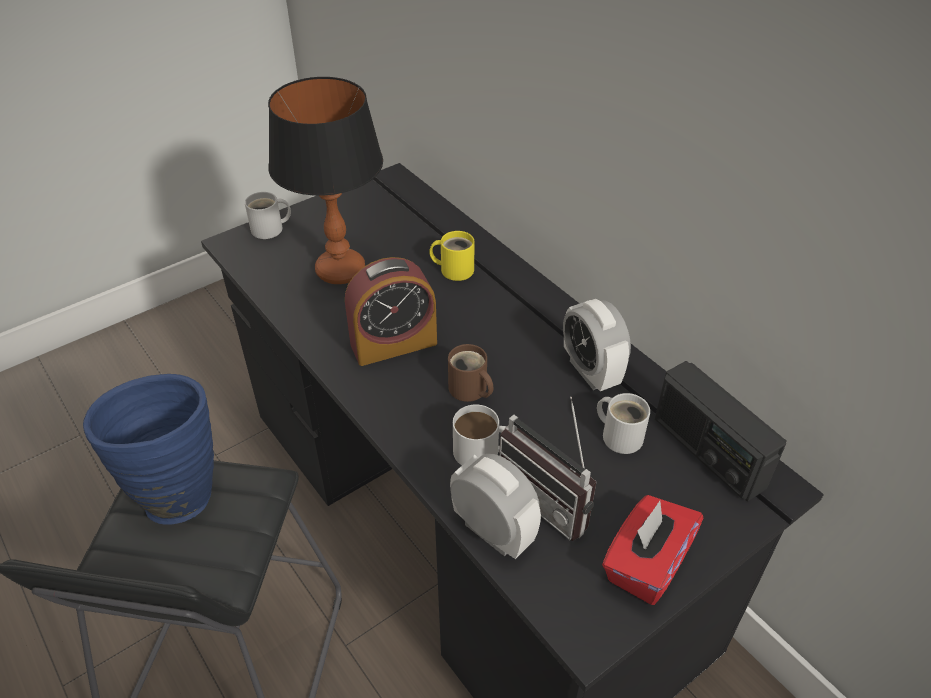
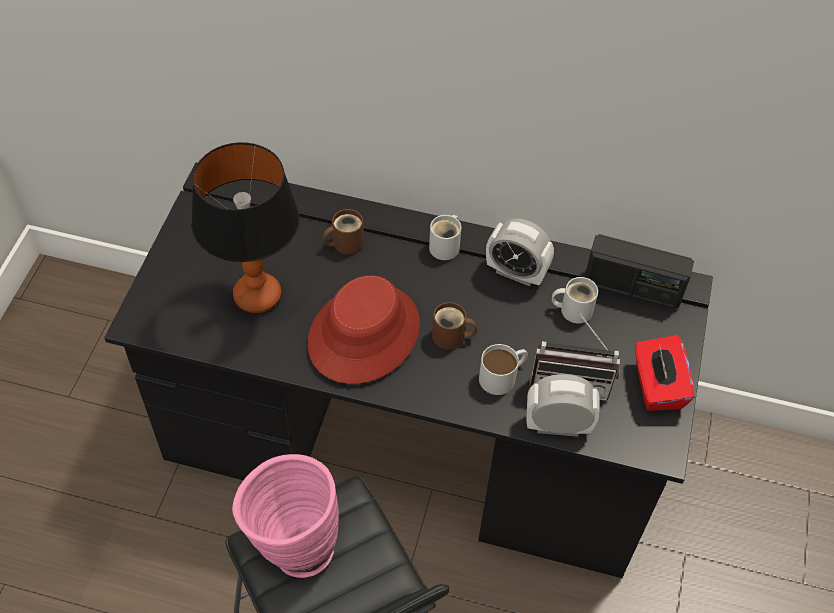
camera: 40 degrees left, 10 degrees up
(176, 490) = (292, 546): blue vase -> pink vase
(270, 229) = (155, 291): white mug -> white mug (446, 246)
(393, 344) = (363, 334): alarm clock -> red hat
(454, 269) = (344, 242): yellow mug -> brown mug

